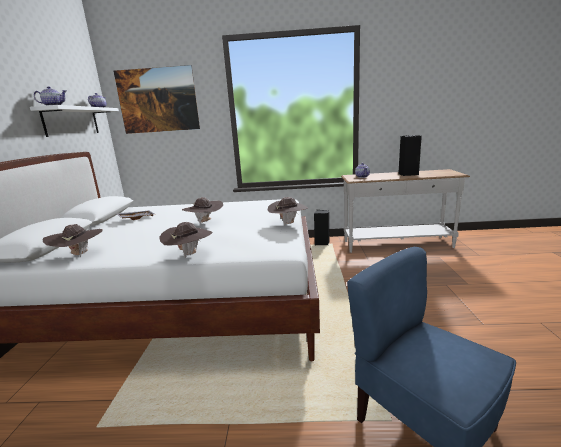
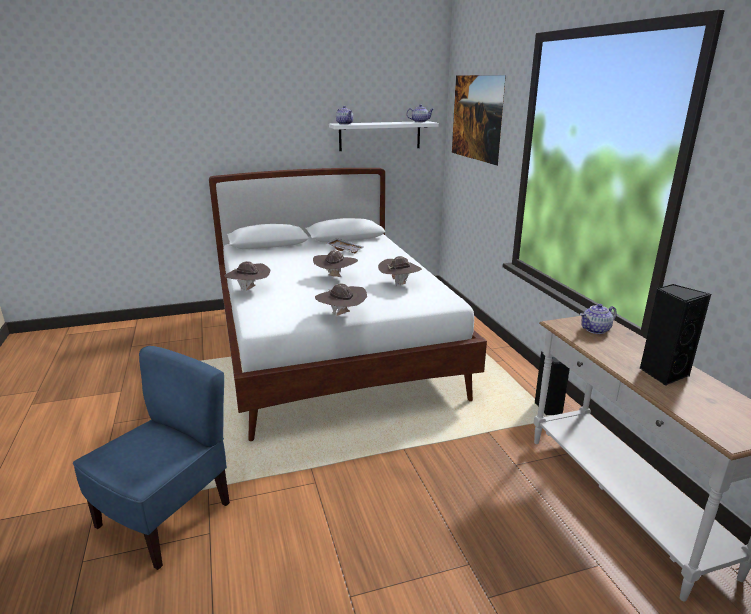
camera: 70 degrees right, 5 degrees up
(79, 255) = (250, 257): brown hat -> brown hat (399, 284)

